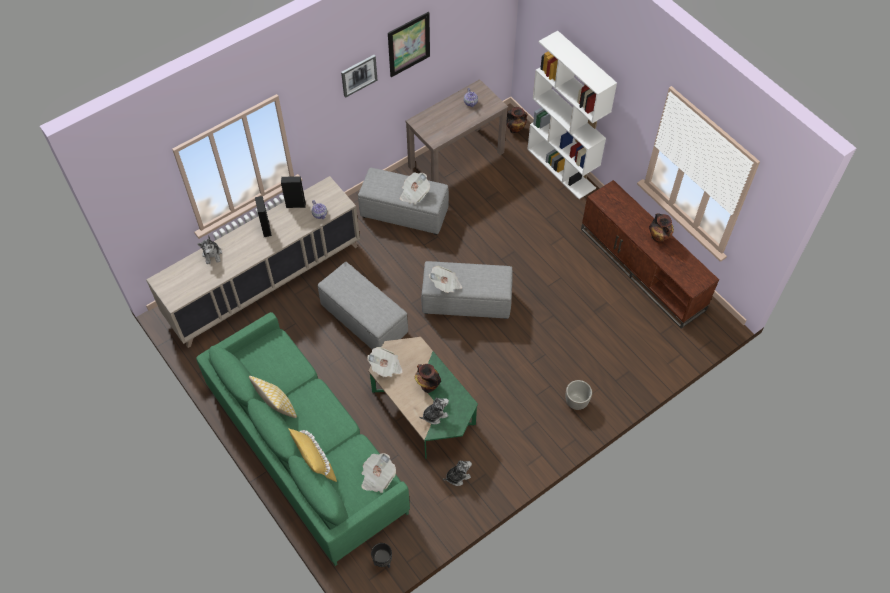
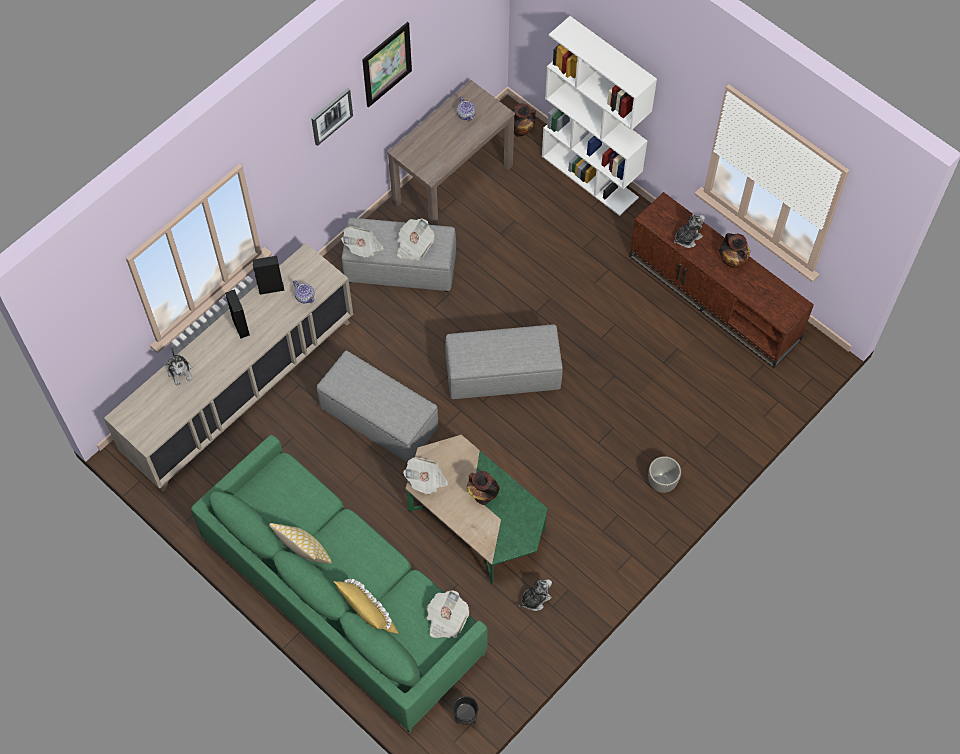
camera: 10 degrees left, 5 degrees up
(434, 415) = (498, 531): plush toy -> plush toy (687, 238)
(445, 284) = (478, 361): newspaper -> newspaper (363, 247)

